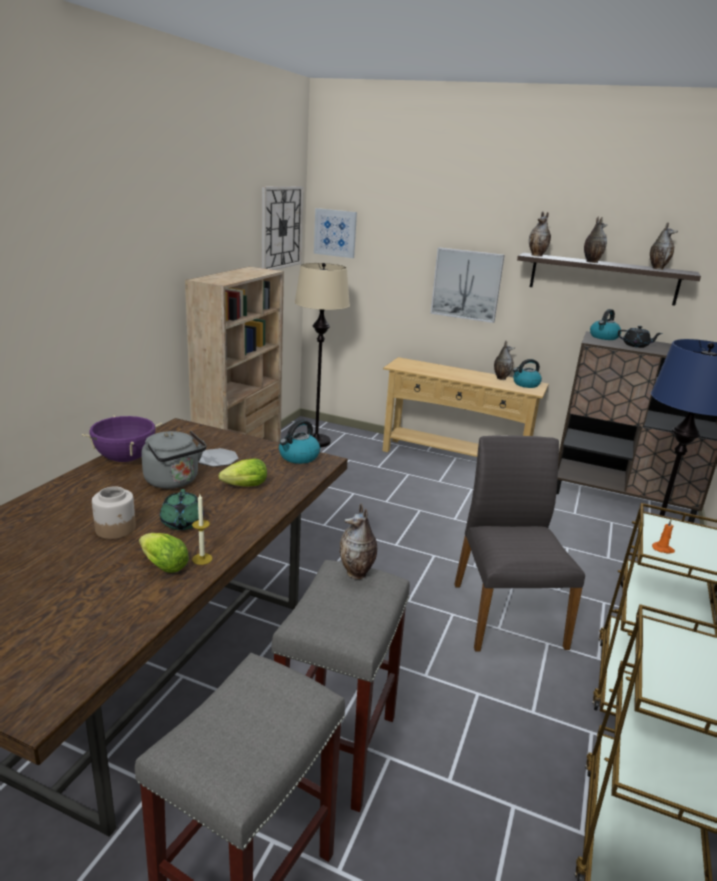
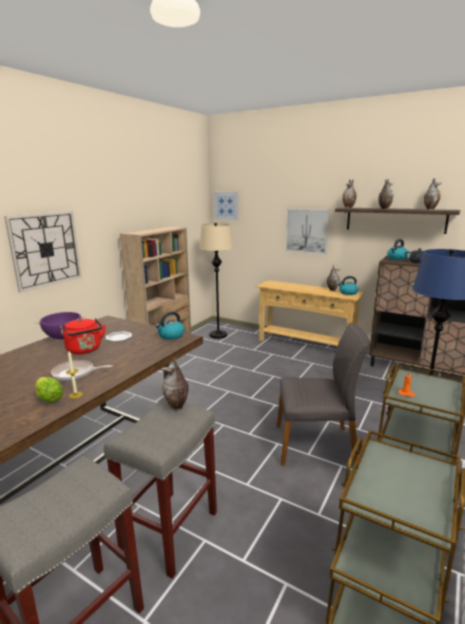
camera: 10 degrees right, 5 degrees down
(116, 529) = (33, 377): jar -> none
(174, 481) = (85, 350): grey kettle -> red kettle
(182, 523) = (75, 374): green teapot -> frying pan
(242, 486) = (126, 353): lettuce -> none
(281, 227) = (191, 203): wall clock -> wall clock (45, 249)
(505, 613) = (315, 444): grey chair -> grey chair turned 90 degrees clockwise

